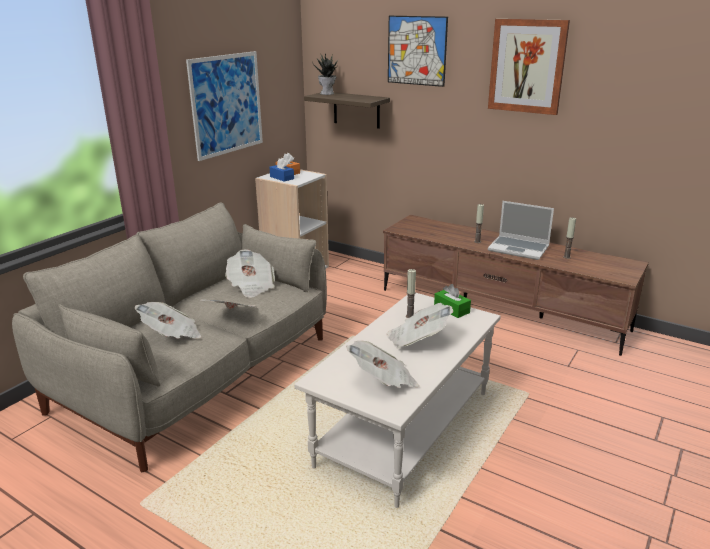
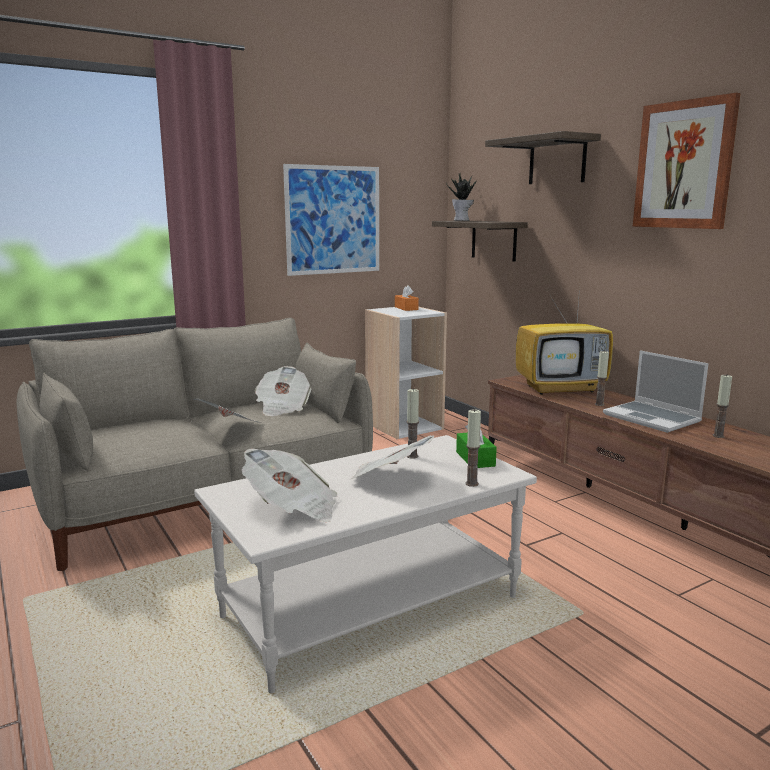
camera: 25 degrees right, 10 degrees down
(172, 335) = (152, 432): newspaper -> none
(282, 178) = (392, 311): blue tissue box -> none
(416, 50) = (557, 161): picture -> shelf
(440, 230) = (561, 388): none -> television
(470, 331) = (471, 483): none -> candle

